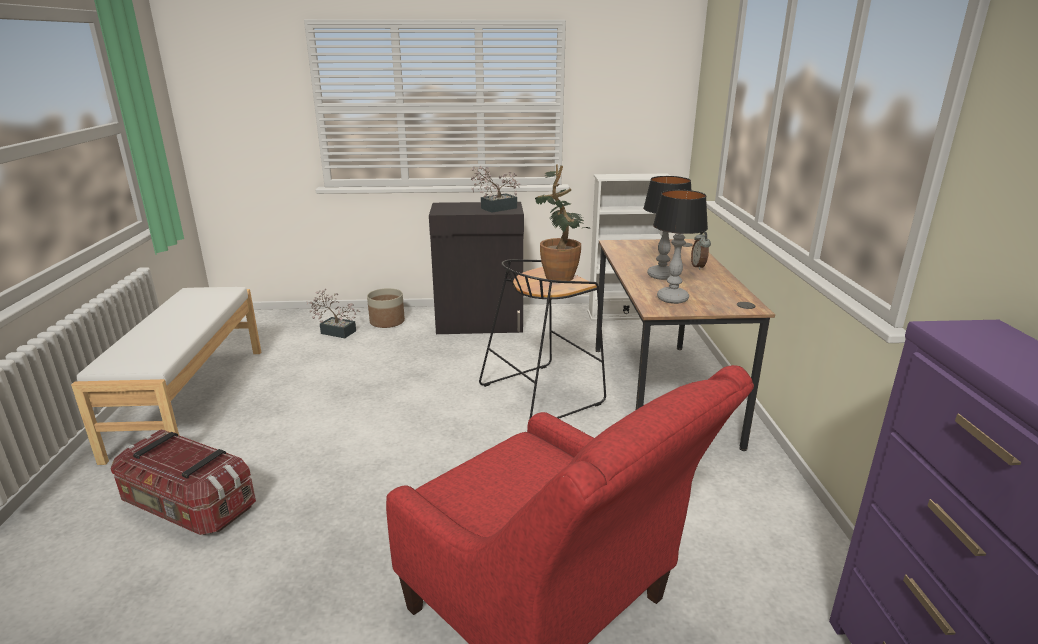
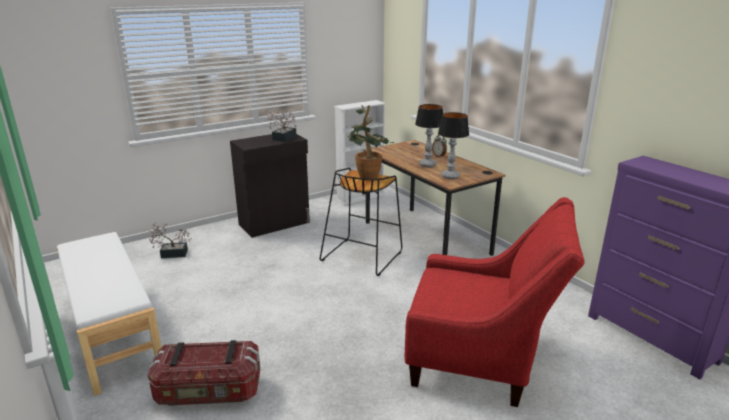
camera: 30 degrees left, 0 degrees up
(387, 322) = (204, 237): planter -> none

